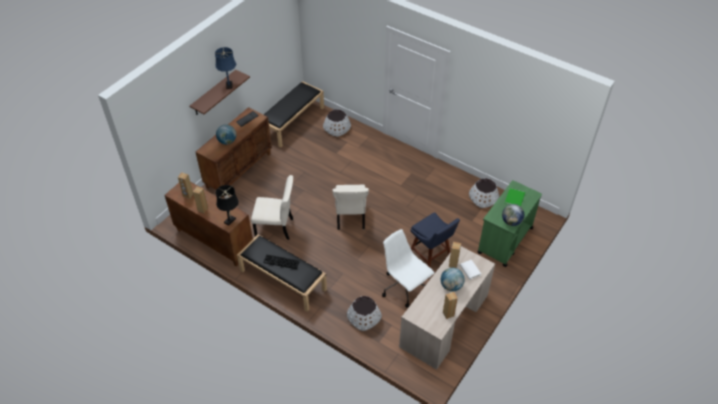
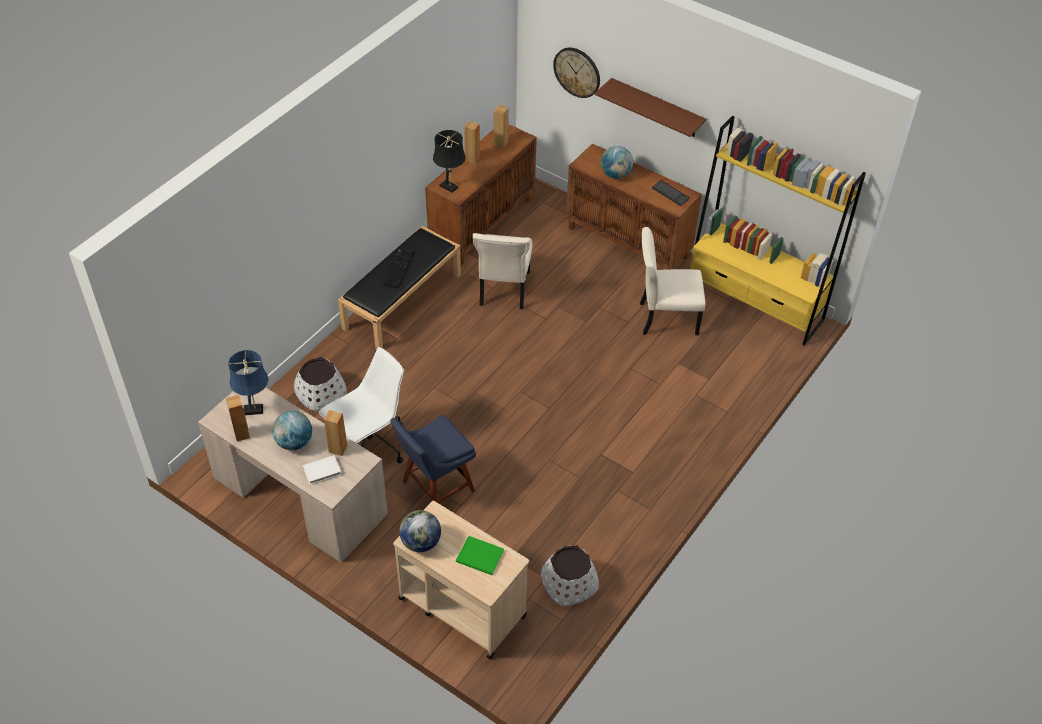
camera: 90 degrees right, 0 degrees up
(172, 125) = (577, 72): none -> wall clock
(229, 84) = (665, 113): blue table lamp -> blue table lamp (255, 410)
(292, 121) = (754, 303): black bench -> yellow bookcase
(337, 128) = (743, 365): white planter -> none
(350, 218) = (523, 381): beige chair -> beige chair (665, 318)
(504, 240) = (461, 606): green cart -> beige cart

